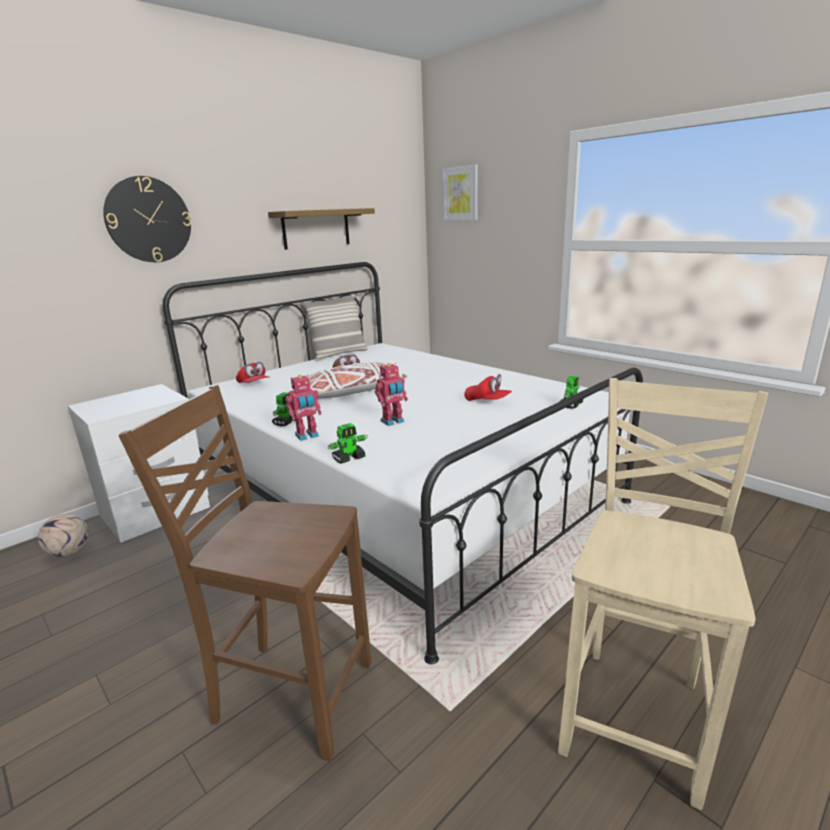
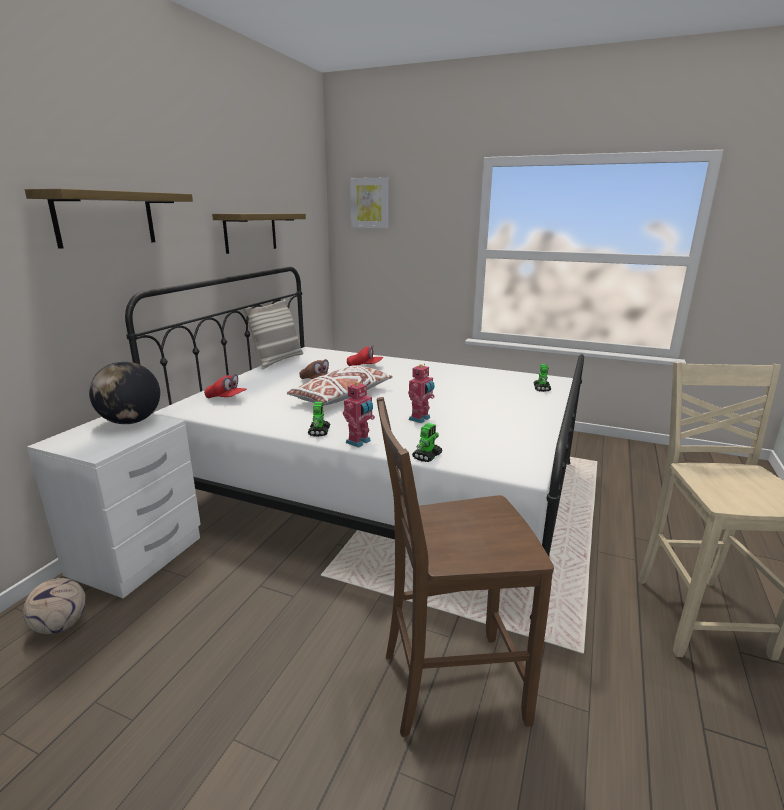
camera: 25 degrees left, 0 degrees up
(148, 220) = (106, 219): wall clock -> shelf
(151, 395) = (131, 421): none -> globe
(487, 401) = (475, 392): red cap -> red cap (364, 366)

